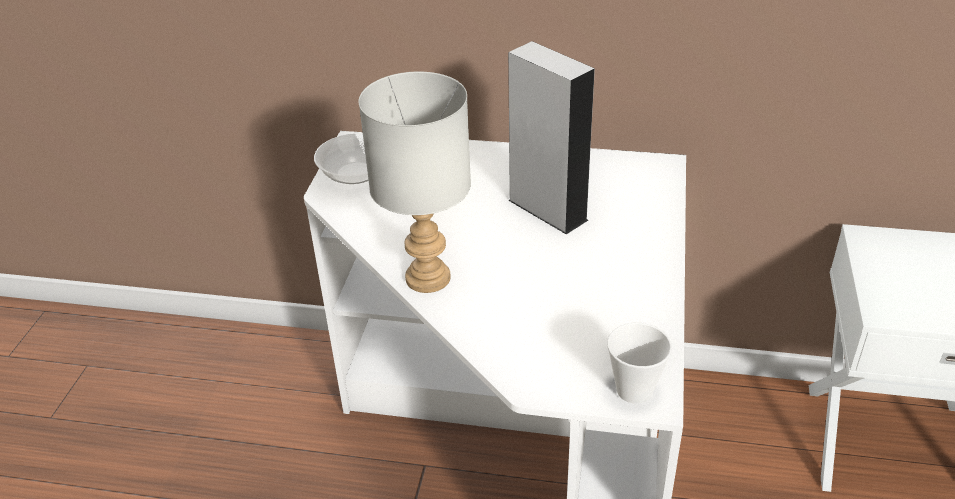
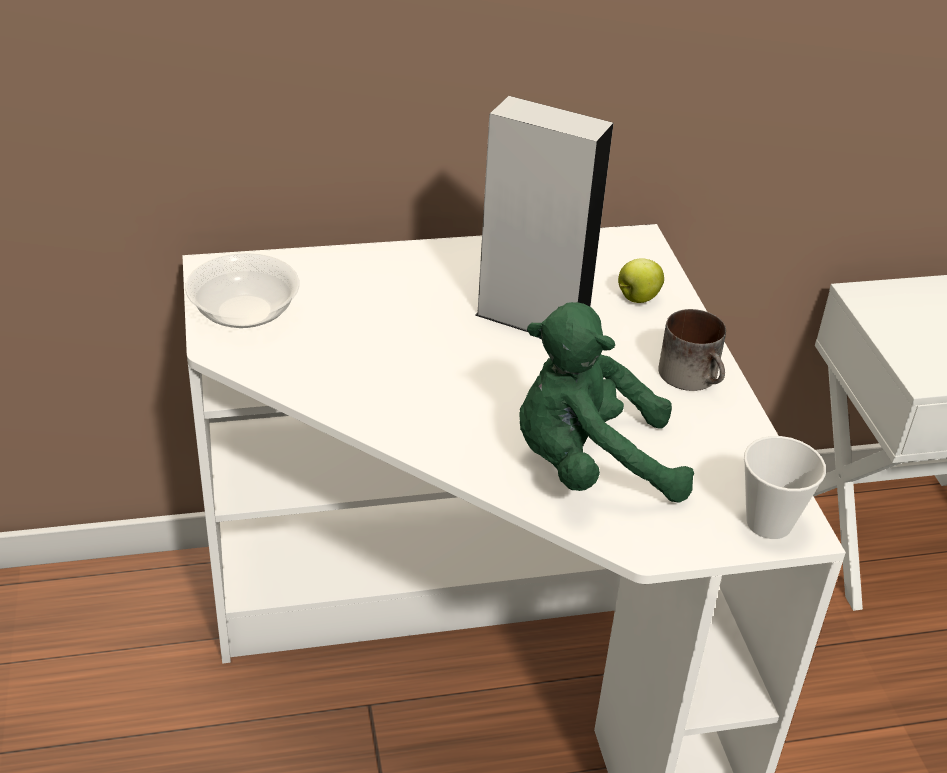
camera: 25 degrees left, 0 degrees up
(428, 279) = (434, 438): grey table lamp -> none
(524, 320) = (589, 466): none -> green plush toy
(635, 207) = (637, 298): none -> apple
(644, 272) = (694, 377): none -> mug

